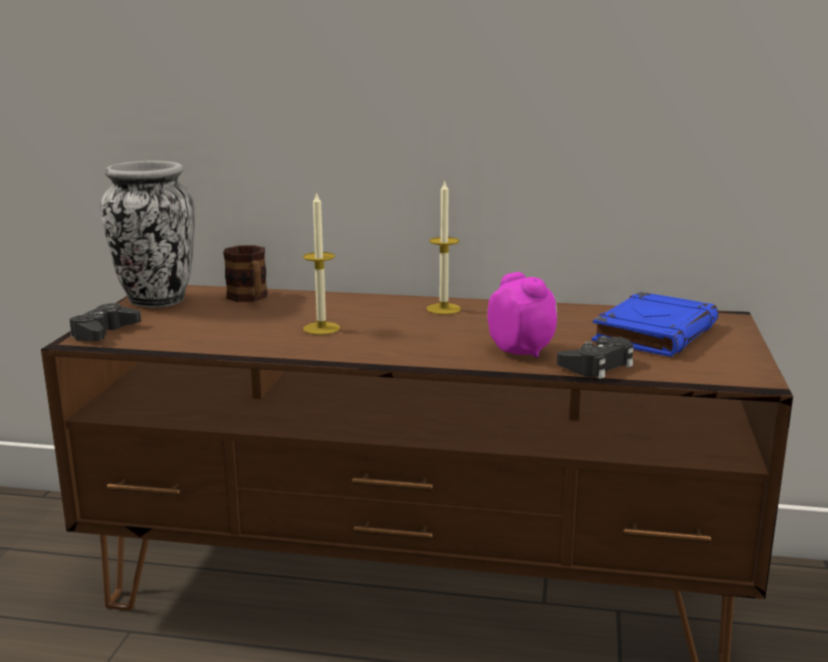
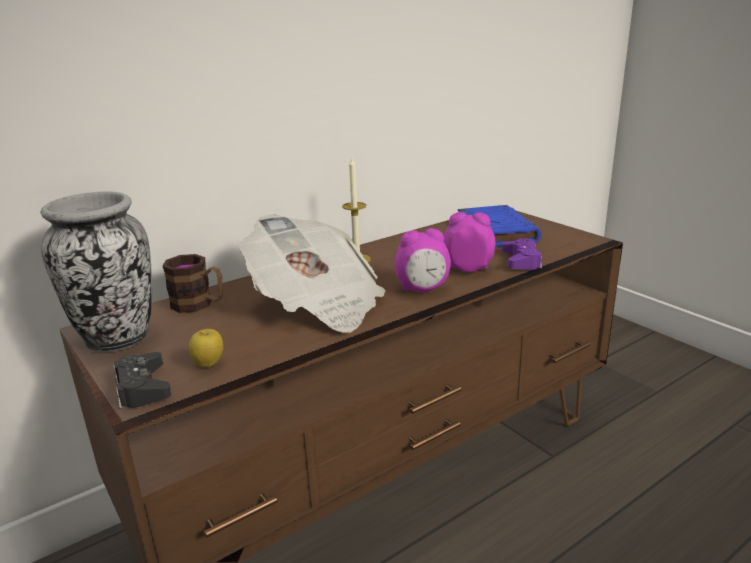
camera: 45 degrees left, 5 degrees up
(163, 335) = (209, 364): none -> apple
(321, 328) = (317, 304): candle -> newspaper
(430, 350) = (422, 289): none -> alarm clock
(597, 365) = (521, 261): black game controller -> purple game controller

